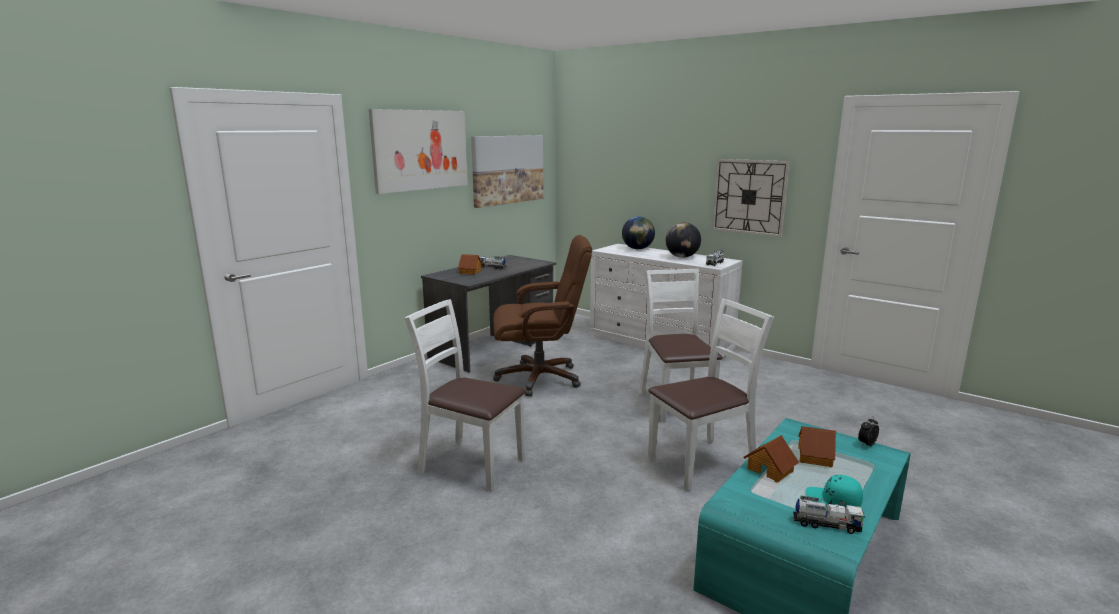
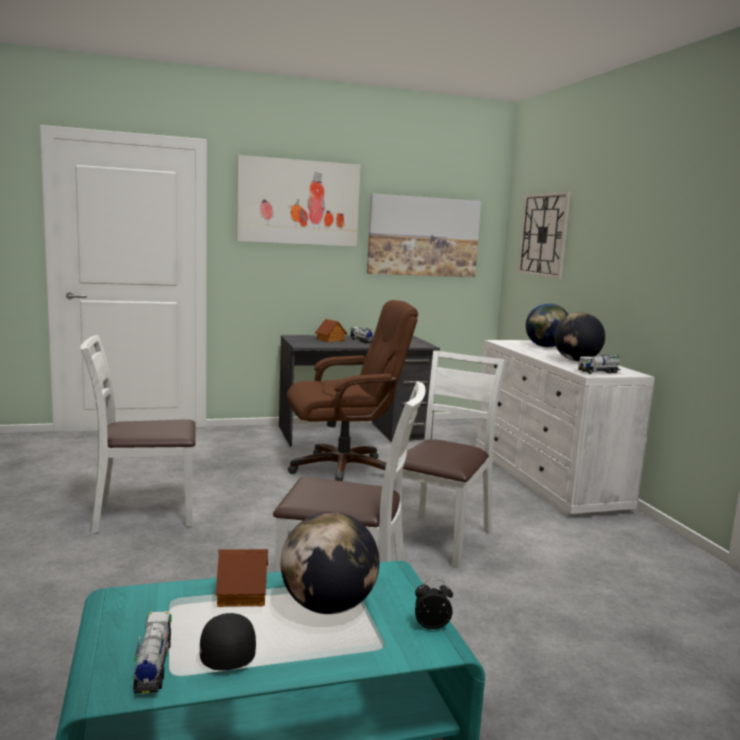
camera: 35 degrees right, 5 degrees down
(471, 464) = (142, 514): white chair -> white chair turned 75 degrees counterclockwise
(540, 378) = (344, 470): brown office chair -> brown office chair turned 45 degrees counterclockwise
(749, 197) = (674, 283): wall clock -> wall clock (544, 235)
(815, 457) = (328, 606): toy house -> globe
(826, 525) = (153, 666): toy truck -> toy truck turned 150 degrees counterclockwise
(833, 501) = (225, 652): turquoise cap -> black cap

